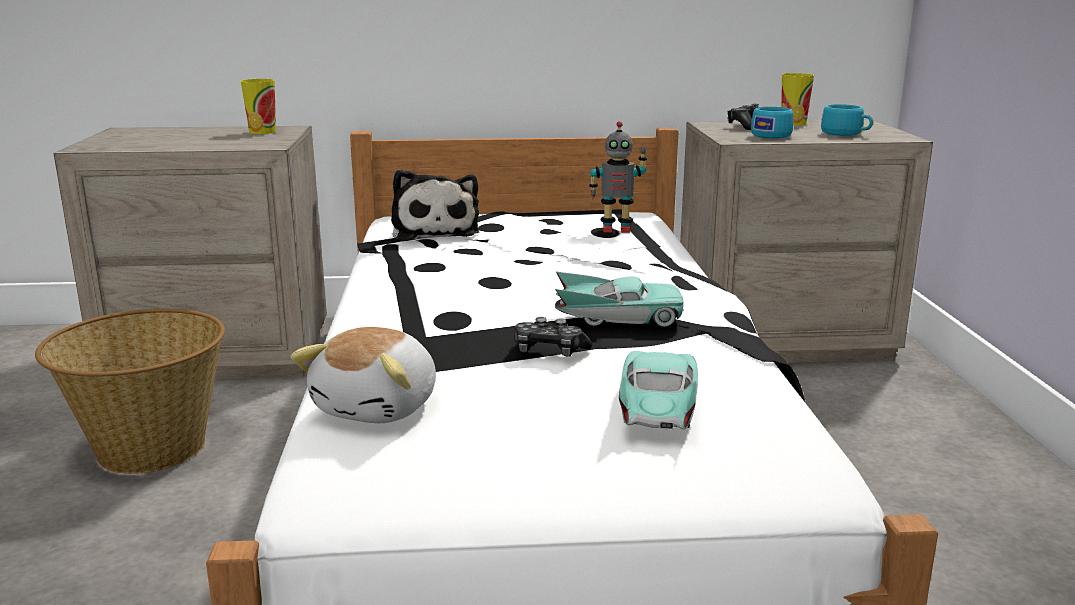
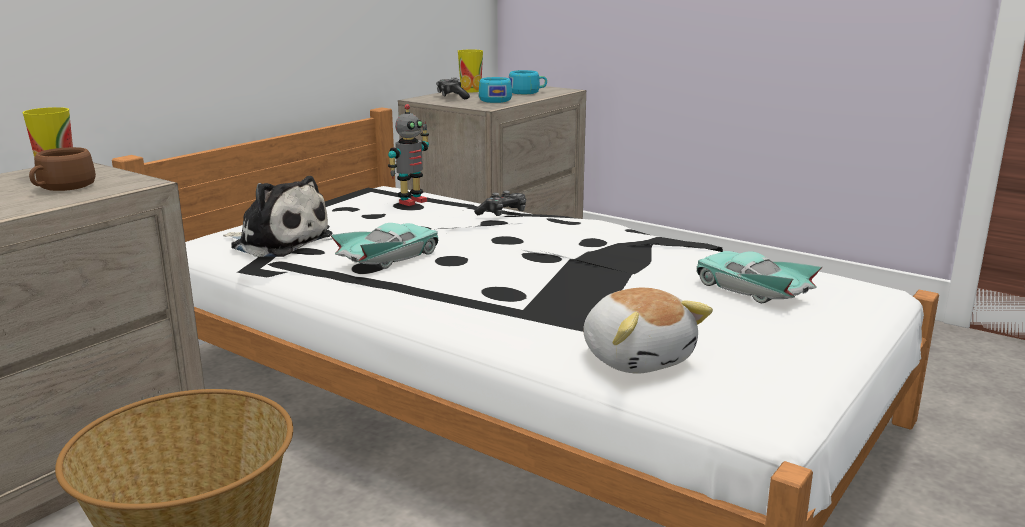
camera: 50 degrees left, 0 degrees up
(231, 139) = (62, 187): none -> brown cup
(549, 351) = (620, 286): game controller -> game controller (503, 213)
(618, 317) = (595, 252): turquoise toy car -> turquoise toy car (389, 258)

